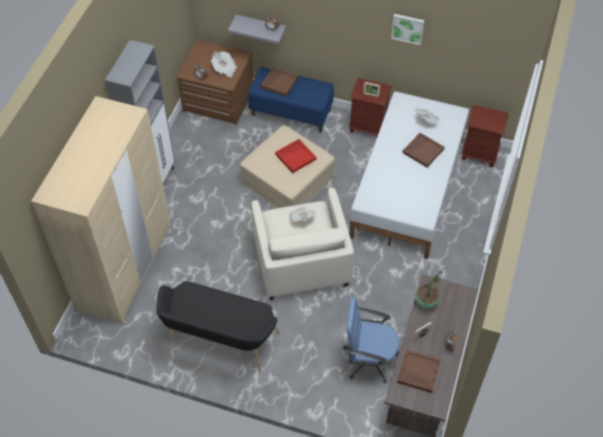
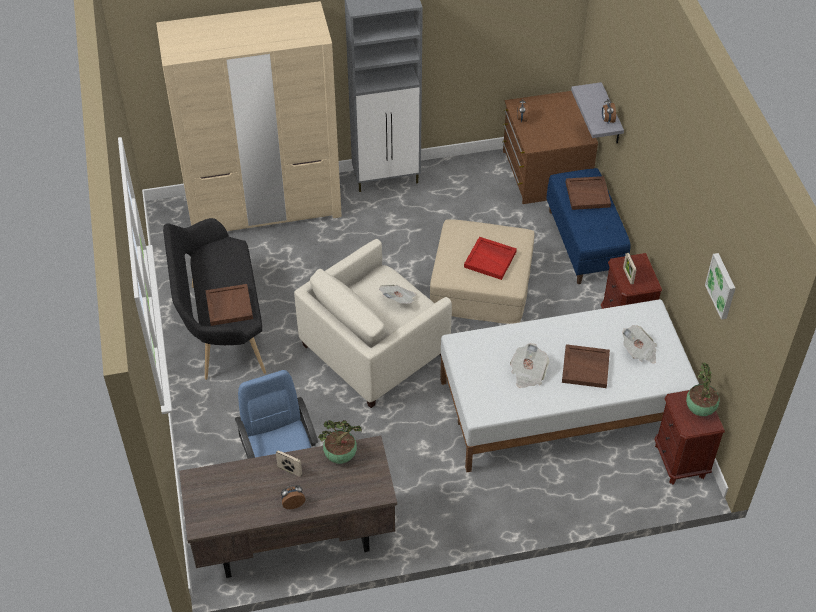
camera: 60 degrees right, 5 degrees down
(224, 69) = (551, 132): newspaper -> newspaper (528, 373)
(407, 28) = (689, 219): picture -> picture (722, 286)
(418, 372) = (237, 487): brown tray -> brown tray (228, 306)
(488, 115) = (700, 410): none -> potted plant

